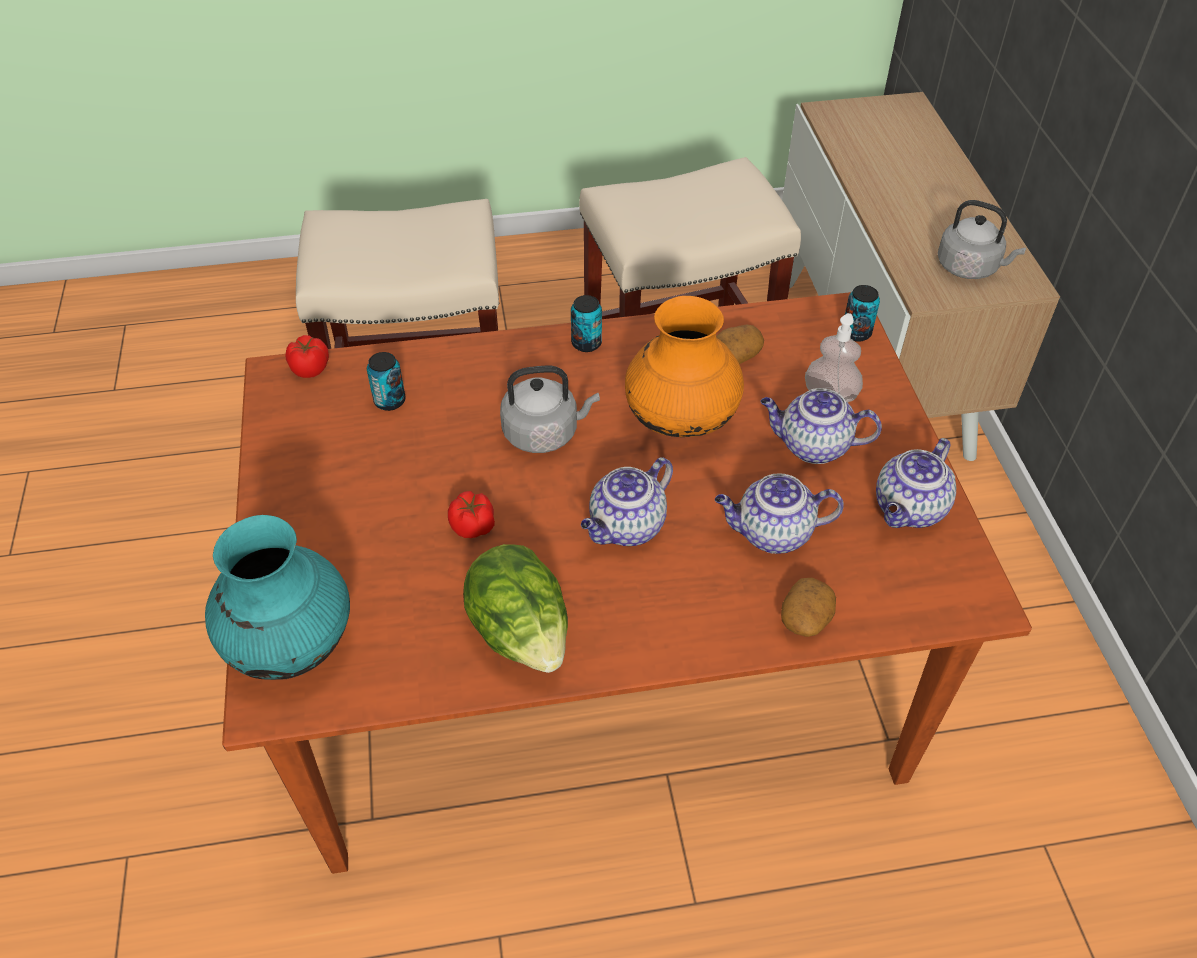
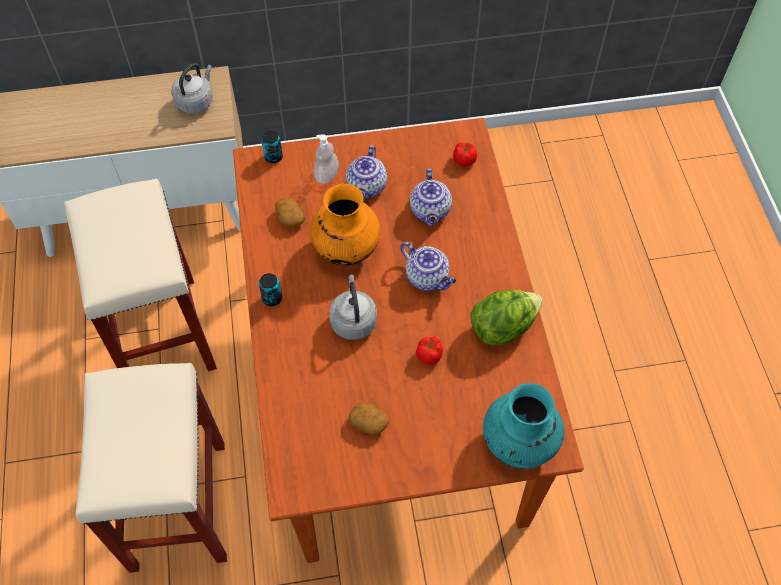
camera: 90 degrees left, 10 degrees up
(311, 368) = (286, 469): tomato -> tomato (463, 160)
(389, 401) = (321, 413): can -> none
(806, 618) = (484, 202): potato -> potato (369, 422)
(909, 510) = (413, 151): teapot -> none

